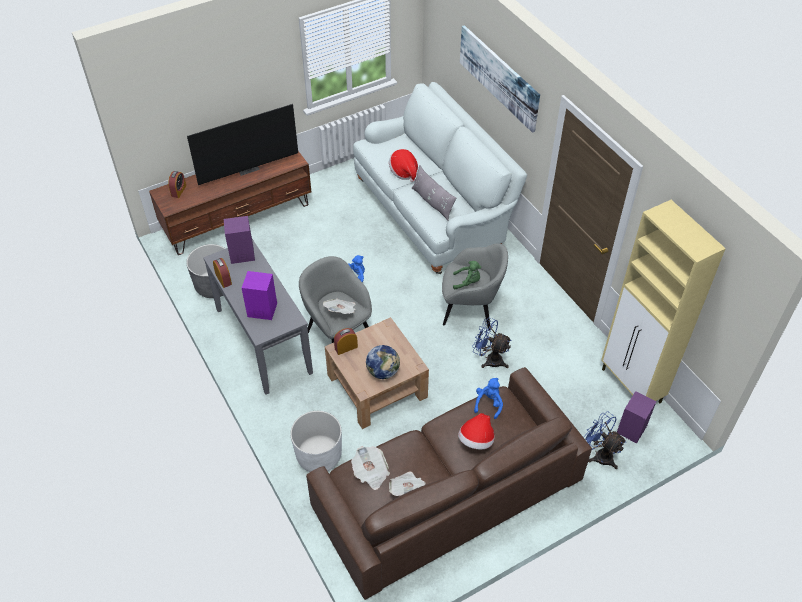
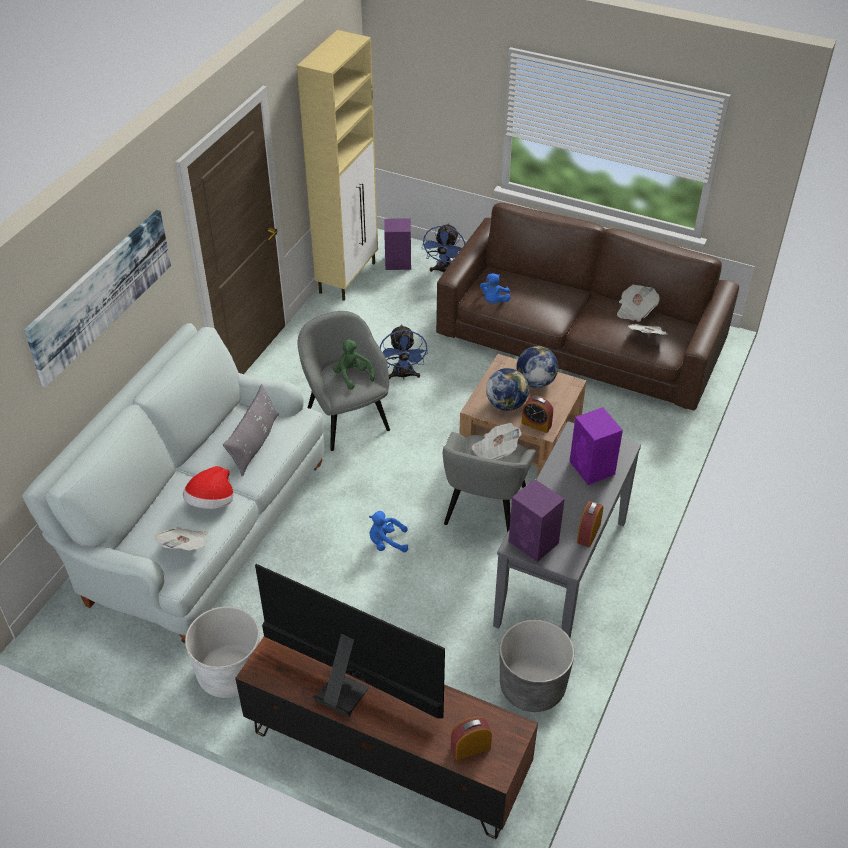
camera: 125 degrees left, 5 degrees down
(319, 455) = (641, 438): white planter -> white planter (230, 673)
(377, 343) = (506, 404): none -> globe
(381, 152) = (186, 547): none -> newspaper
(476, 440) = (541, 292): hat -> none
(488, 403) = (494, 301): blue plush toy -> blue plush toy turned 60 degrees counterclockwise

